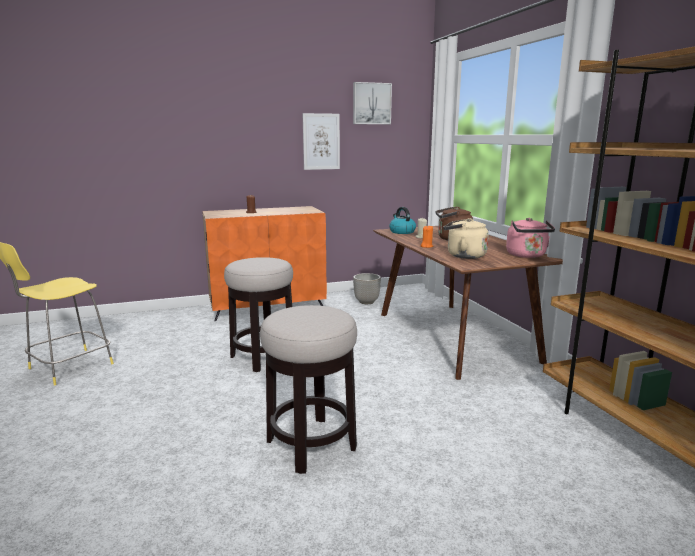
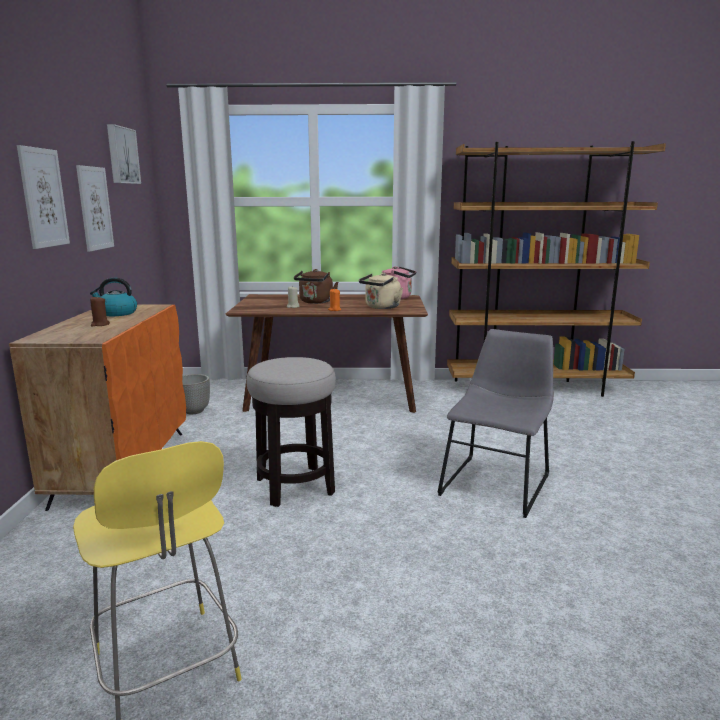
camera: 70 degrees left, 0 degrees up
(259, 134) = (43, 198): none -> picture
(311, 444) = (496, 482): stool -> grey chair
(401, 232) = (257, 308): kettle -> kettle (117, 313)

